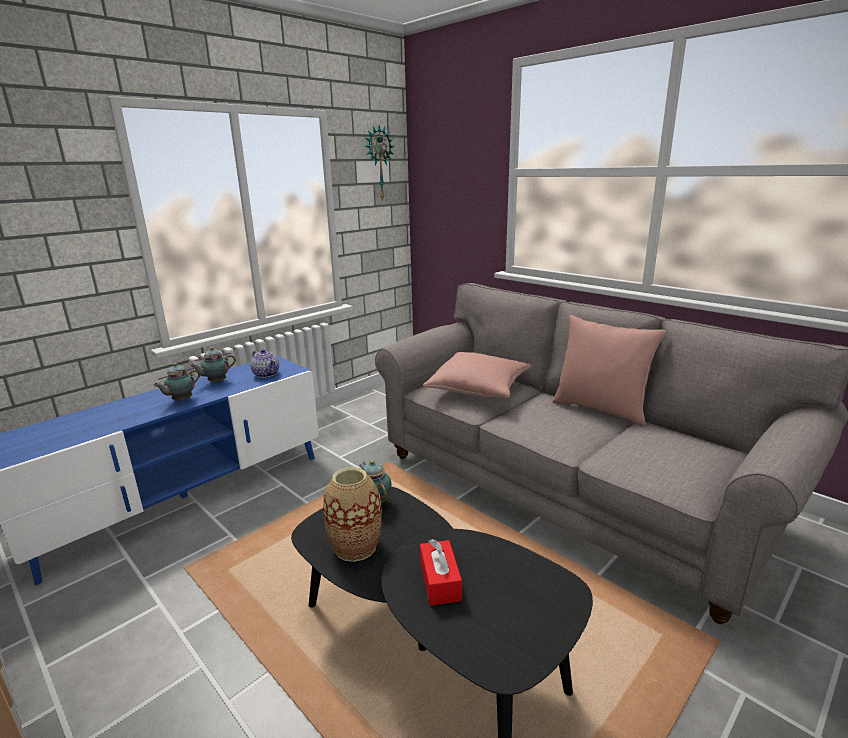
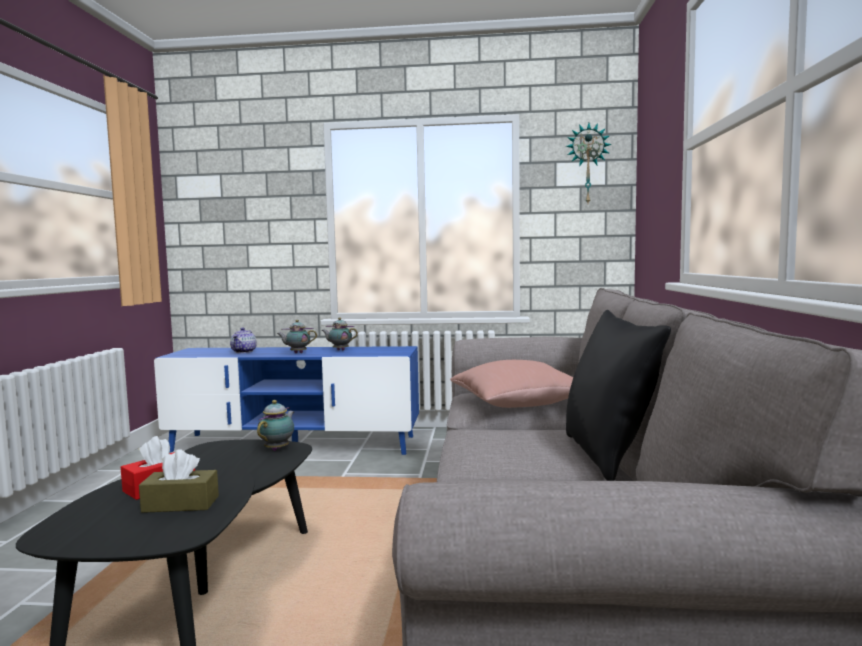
camera: 50 degrees right, 15 degrees down
(266, 374) = (376, 352): teapot -> teapot (244, 351)
(355, 546) = (206, 462): vase -> none
(498, 578) = (181, 504): none -> brown tissue box
(600, 409) = (608, 456): pink pillow -> black pillow

